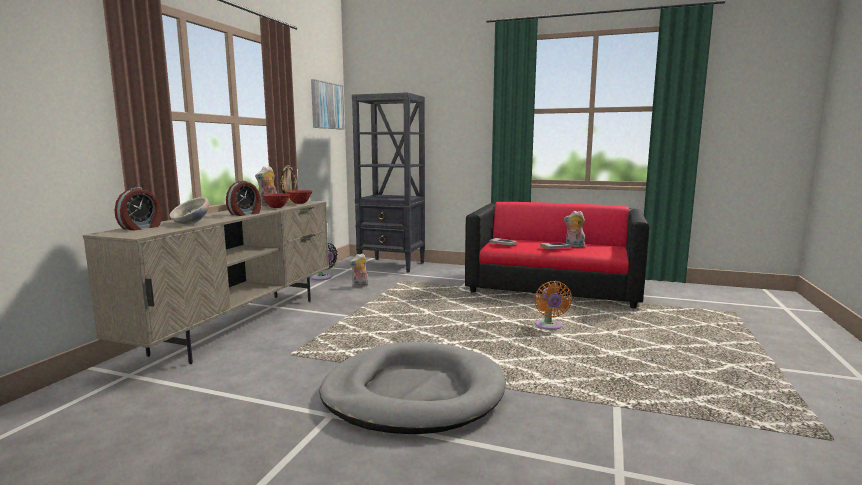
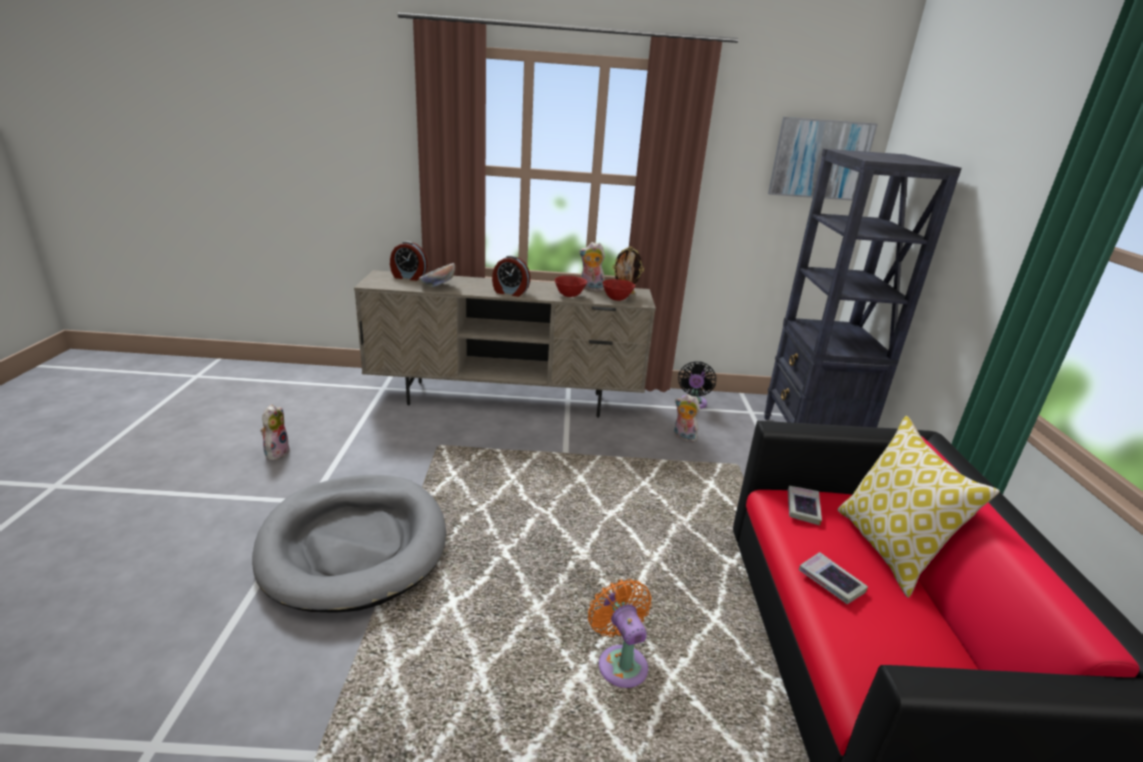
camera: 70 degrees right, 15 degrees up
(534, 240) = (889, 549): none -> pillow
(549, 327) = (620, 662): orange fan -> orange fan turned 90 degrees clockwise
(574, 246) = (887, 616): plush toy -> plush toy (276, 452)

